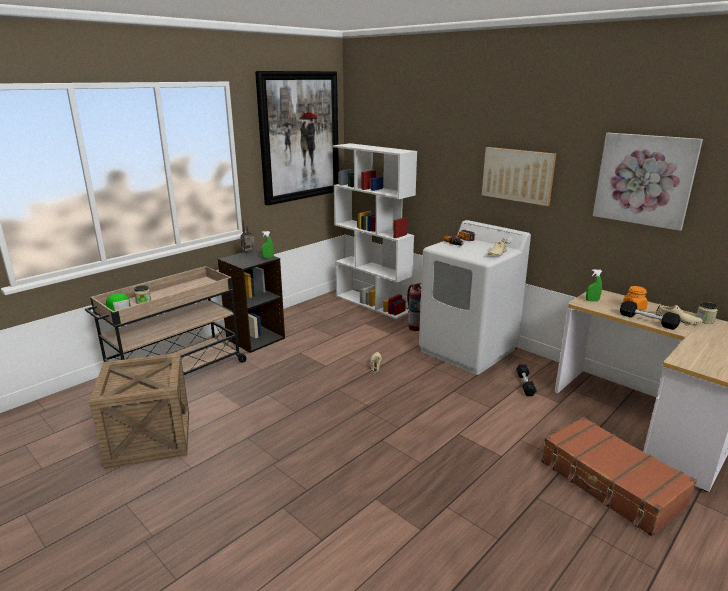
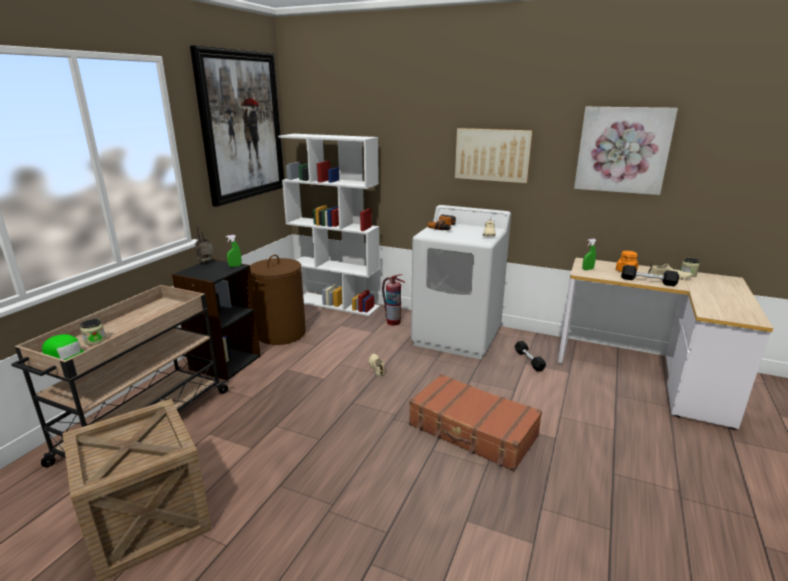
camera: 20 degrees left, 0 degrees up
(311, 322) = (281, 333): none -> brown laundry basket
(610, 484) = (662, 442): brown suitcase -> brown suitcase (472, 431)

